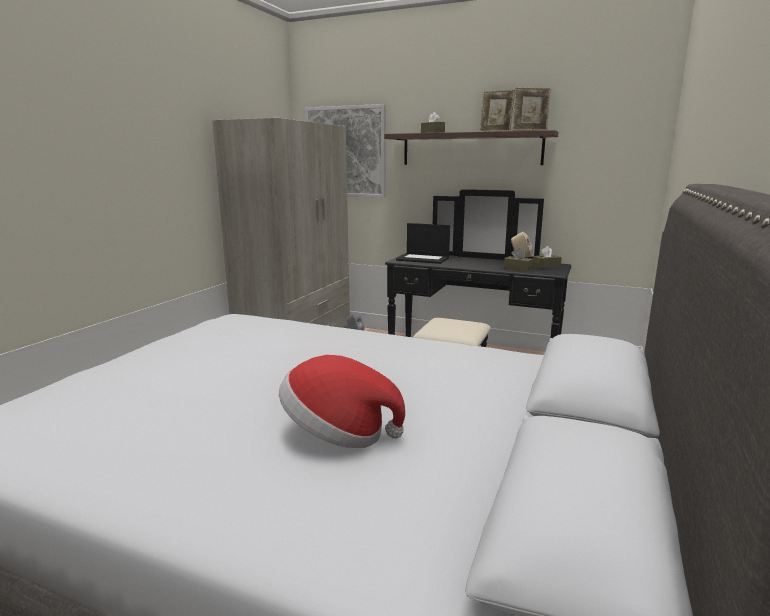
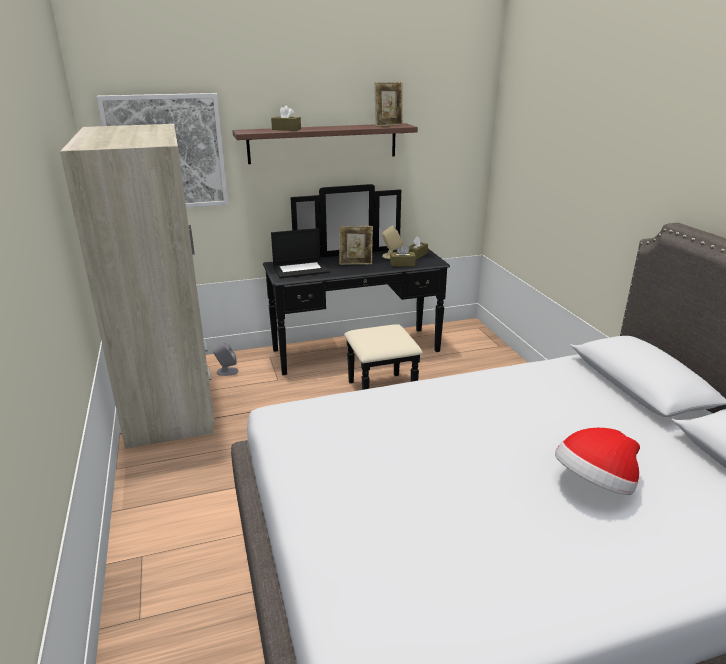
camera: 40 degrees left, 10 degrees up
(495, 132) = (352, 126): picture frame -> picture frame (356, 264)

